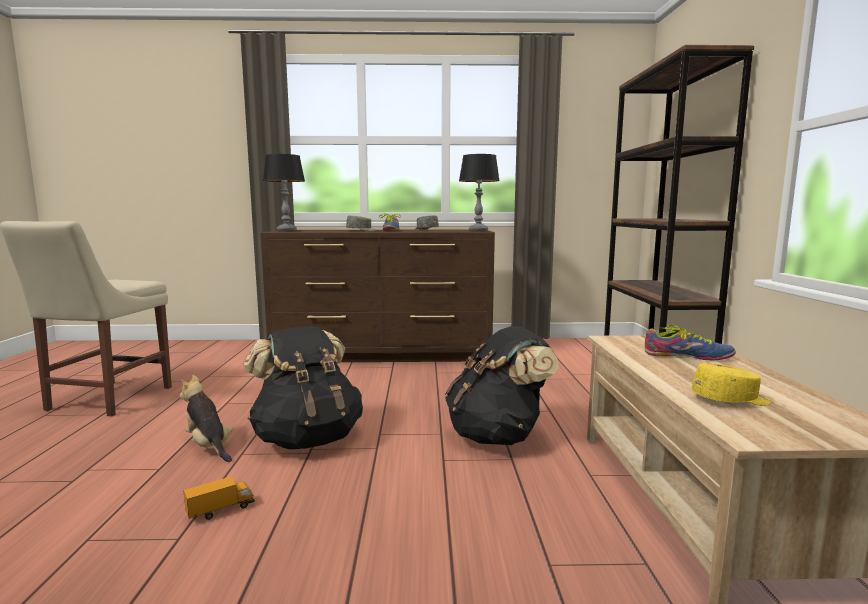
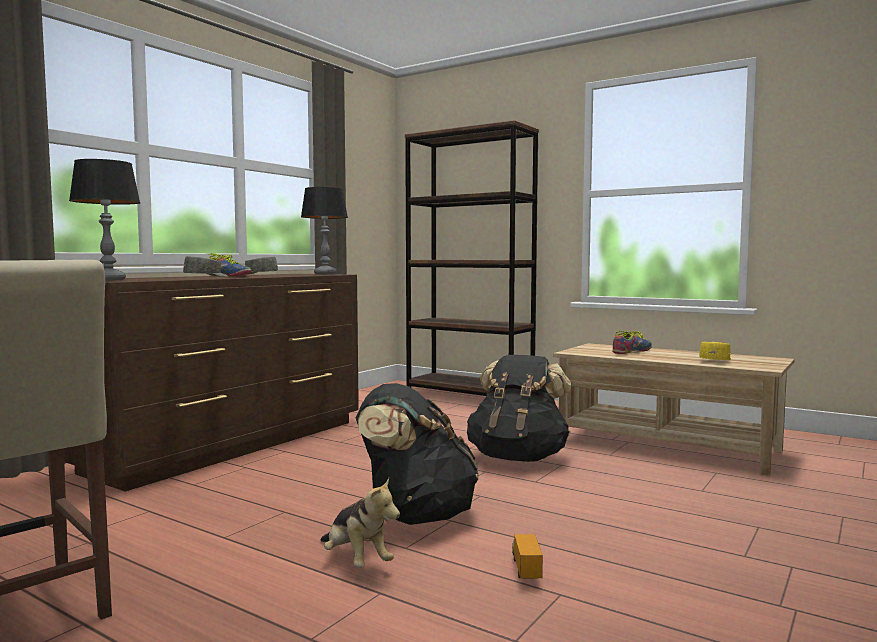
camera: 55 degrees left, 5 degrees down
(208, 446) = (356, 561): plush toy -> plush toy turned 120 degrees counterclockwise

